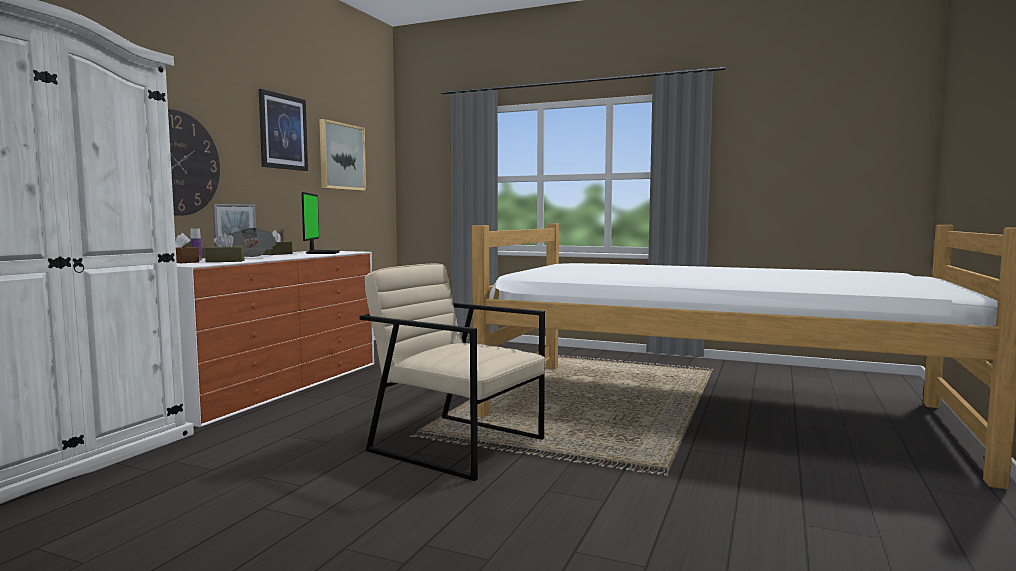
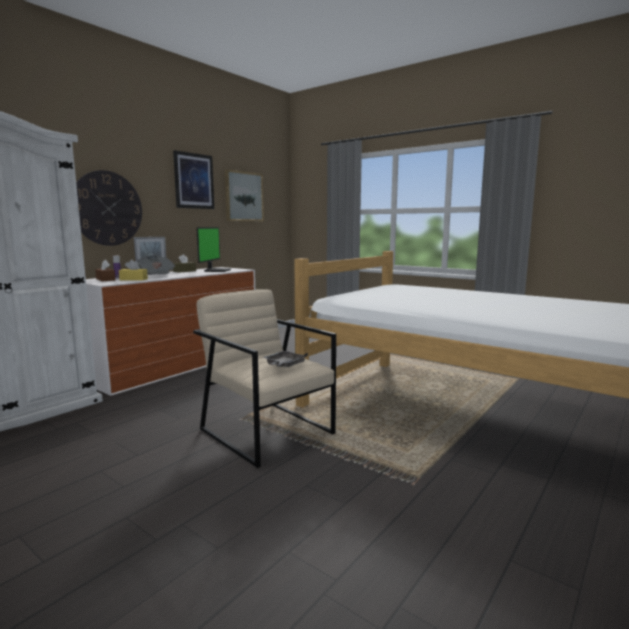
camera: 15 degrees right, 5 degrees up
(225, 261) = (133, 279): brown tissue box -> yellow tissue box
(489, 352) = (284, 365): none -> grey tray

